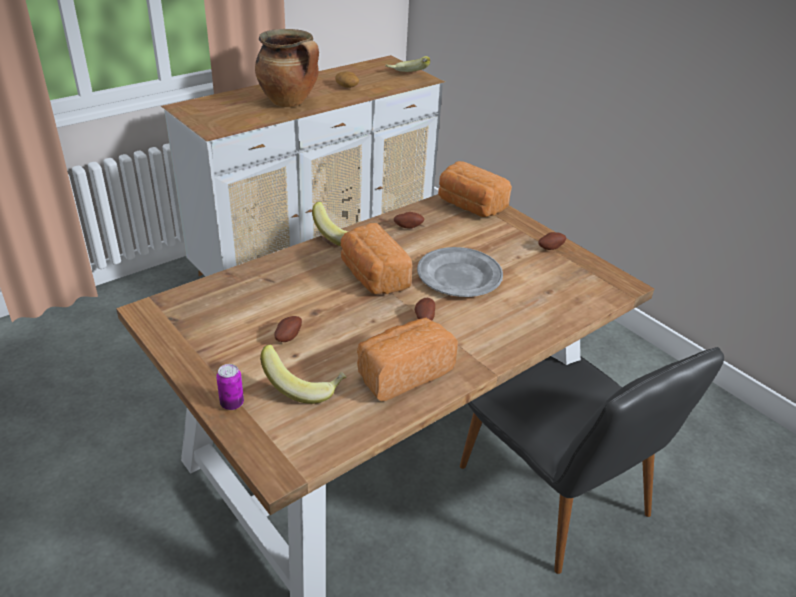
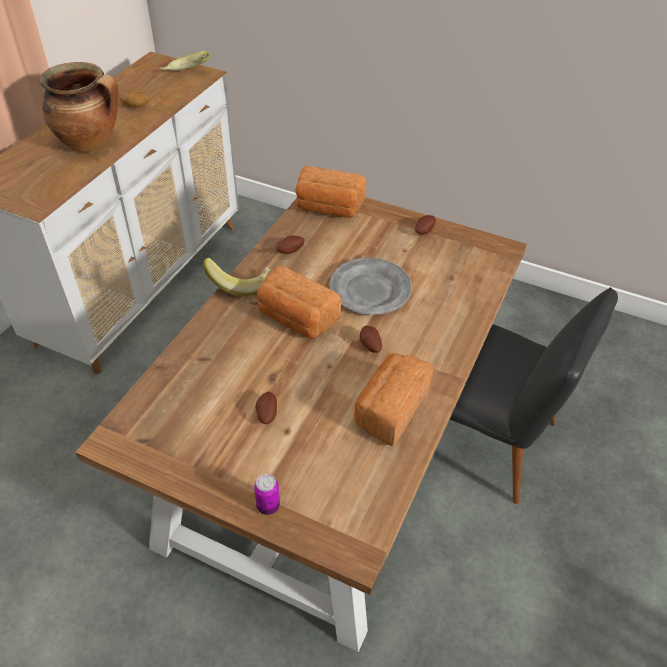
camera: 25 degrees left, 10 degrees up
(304, 386) = (318, 459): banana -> none

